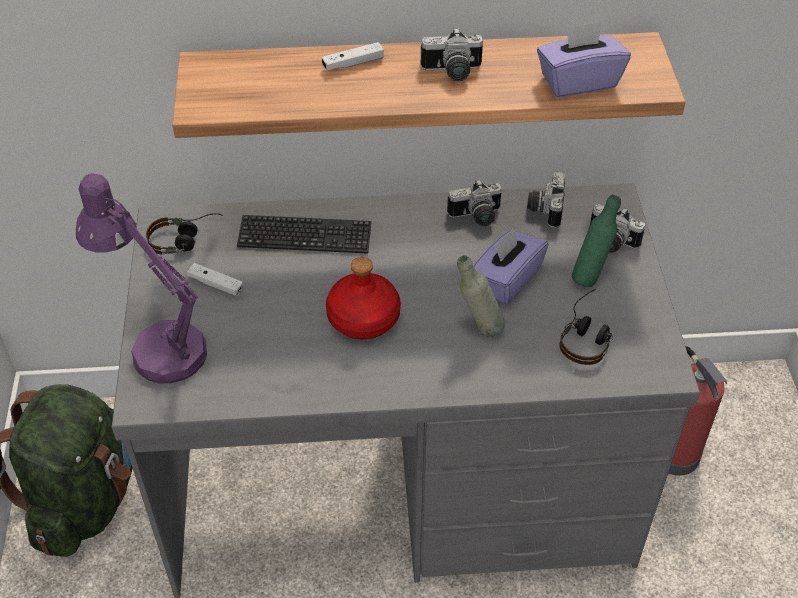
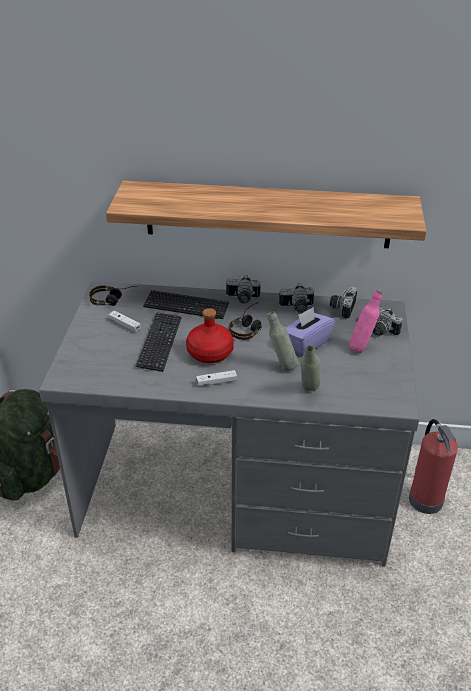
camera: 10 degrees right, 10 degrees down
(158, 346) = (80, 352): purple table lamp -> none
(280, 311) = (159, 343): none -> keyboard
(353, 63) = (223, 194): white game controller -> white game controller (216, 382)
(452, 72) = (282, 204): camera -> camera (242, 299)
(529, 369) = (308, 392): none -> grey bottle
(578, 81) = (360, 215): purple tissue box -> none
(587, 336) = (351, 379): headphones -> headphones (249, 327)
(590, 276) = (362, 347): green bottle -> pink bottle

